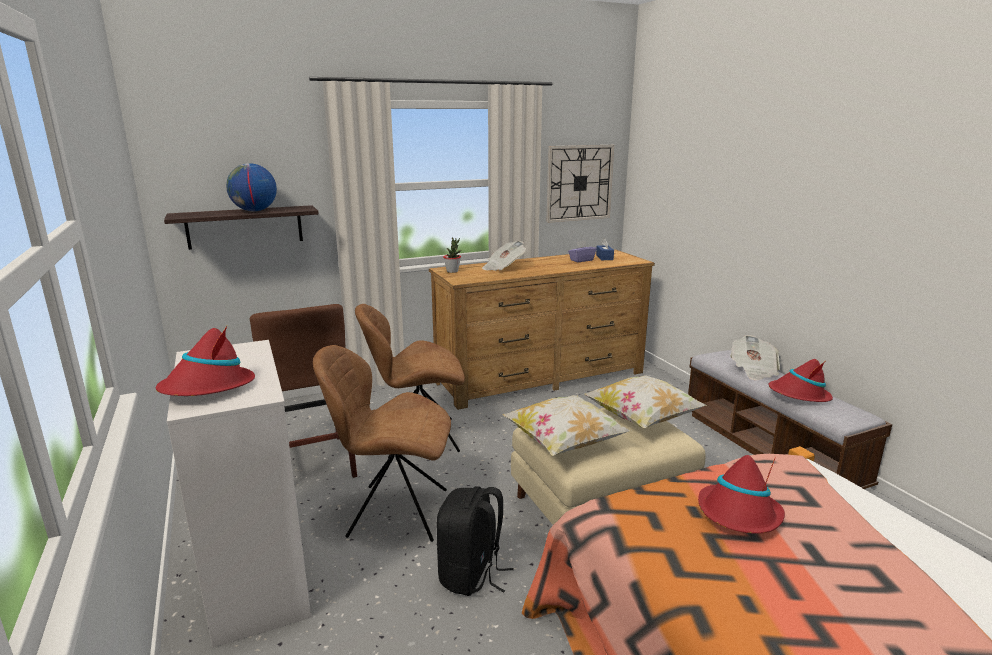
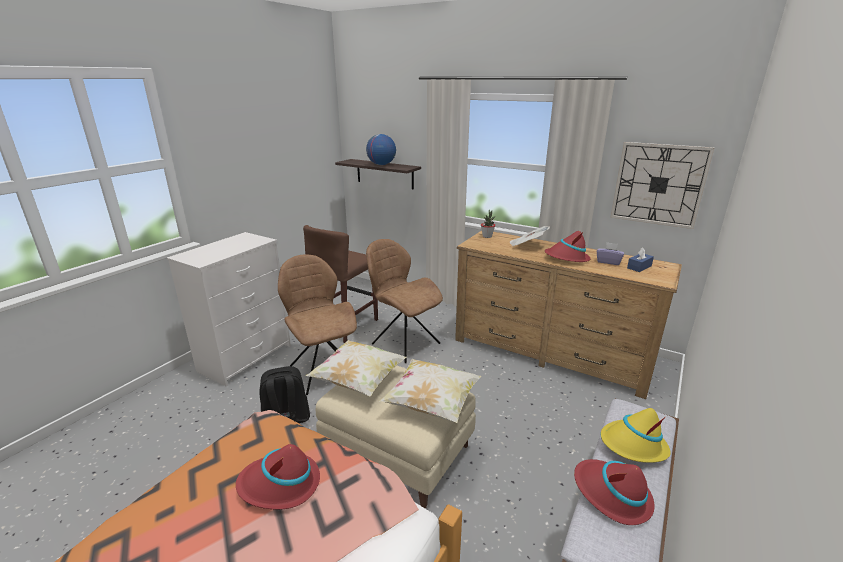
camera: 55 degrees right, 5 degrees up
(208, 388) = (205, 251): red hat -> red hat (566, 258)
(753, 370) = (633, 445): newspaper -> yellow hat

